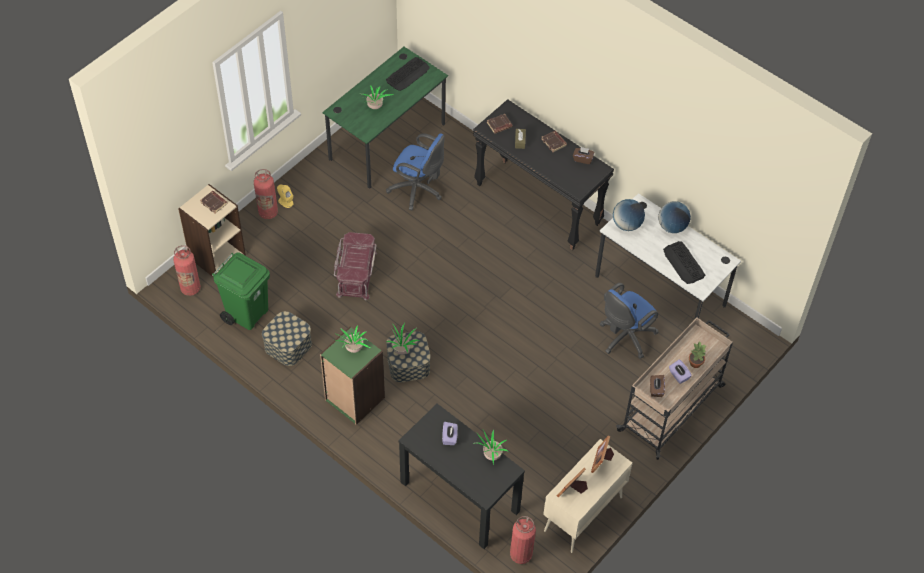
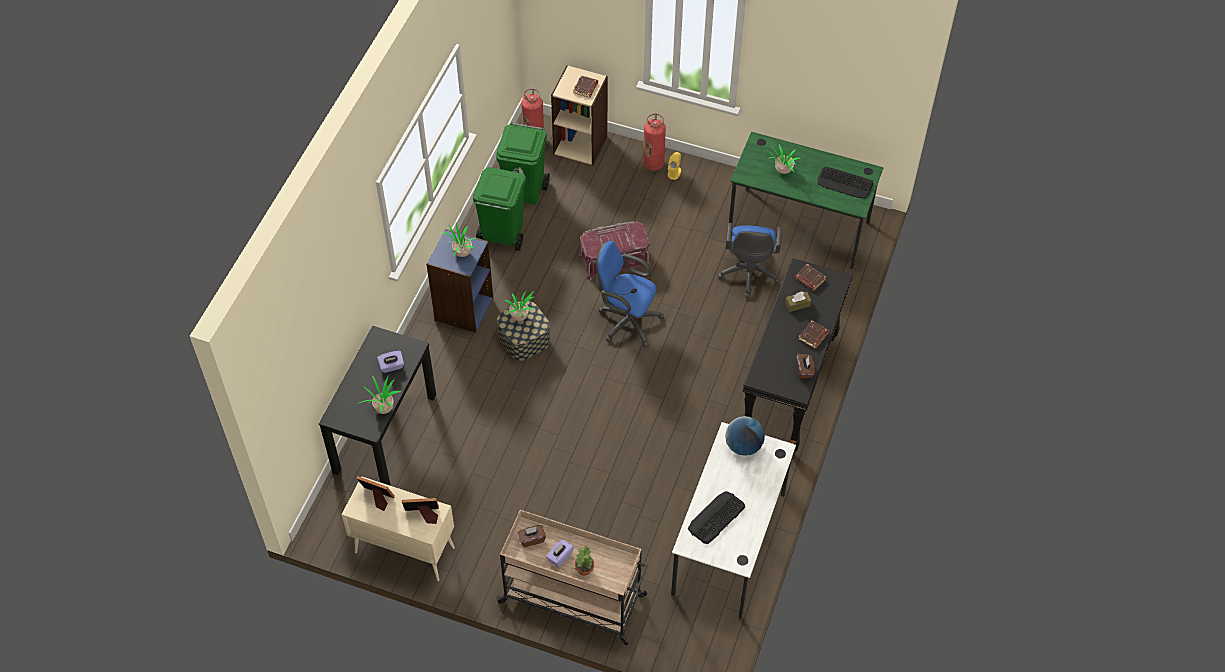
camera: 70 degrees right, 0 degrees up
(288, 346) = (502, 235): storage box -> green trash can
(354, 399) = (463, 308): green bookcase -> blue bookcase
(521, 554) = (337, 507): fire extinguisher -> none
(624, 337) = (647, 525): blue office chair -> blue office chair (626, 321)
(672, 226) = (763, 492): globe -> none

